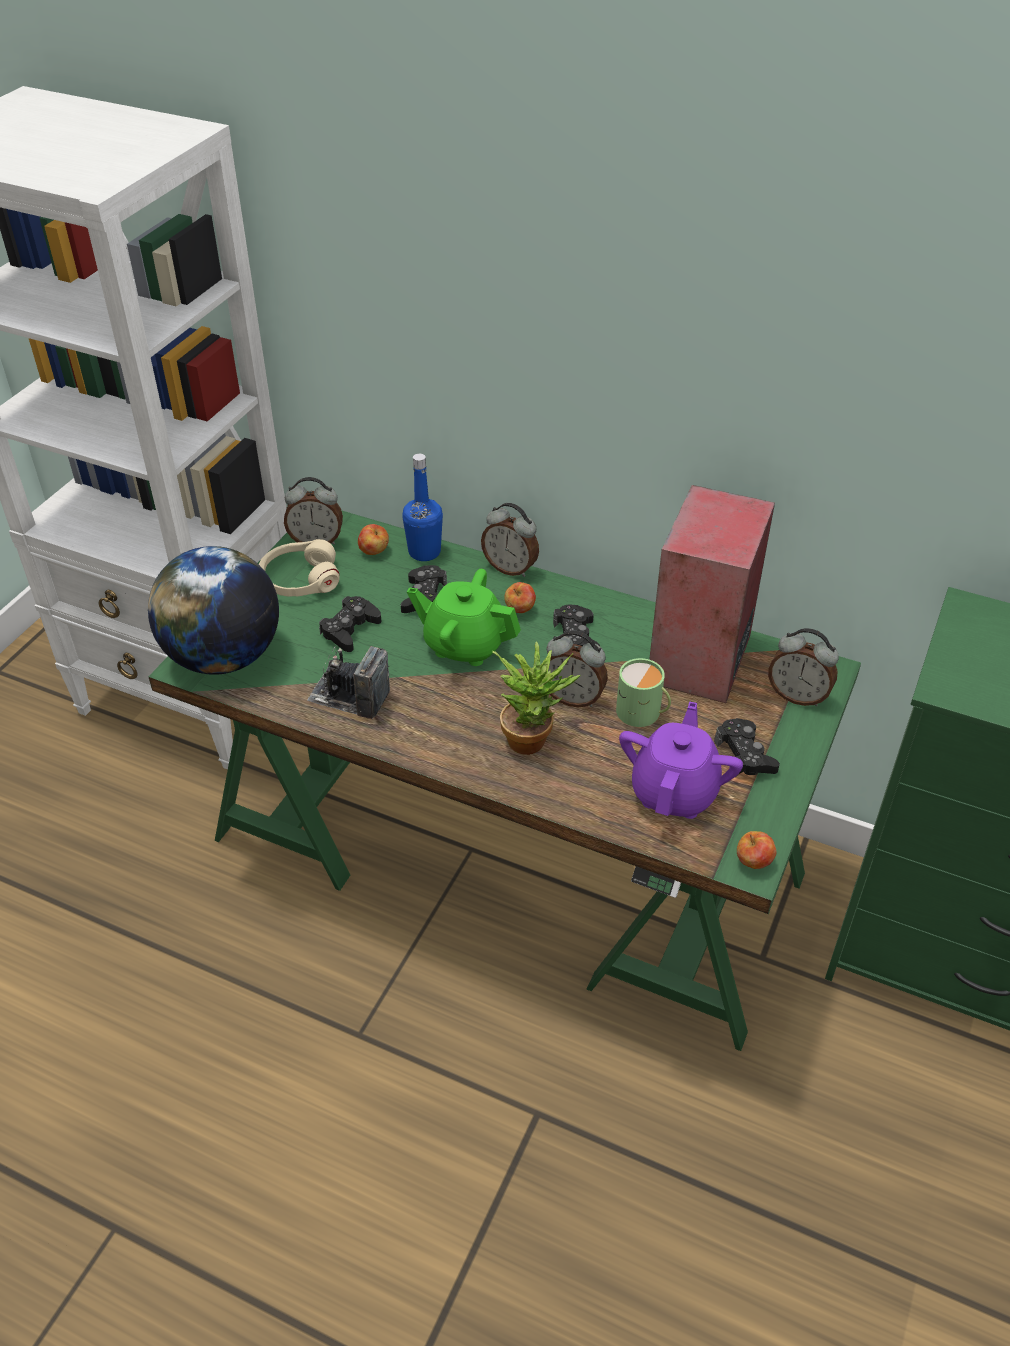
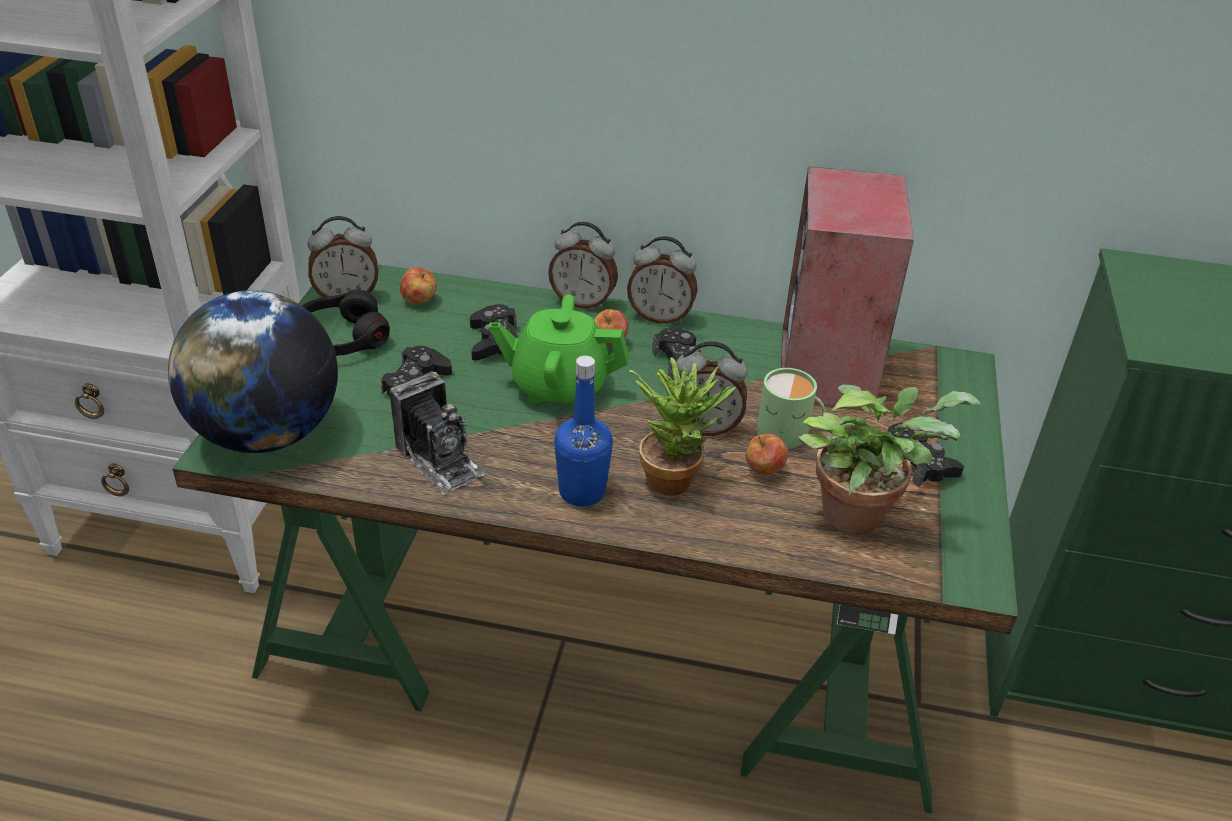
camera: 15 degrees left, 5 degrees down
(300, 579) = (339, 338): beige headphones -> black headphones
(349, 697) = (439, 459): camera -> camera turned 135 degrees counterclockwise
(424, 552) = (478, 295): blue bottle -> blue bottle (582, 492)
(674, 792) = (859, 512): purple teapot -> potted plant
(753, 862) = (979, 576): apple -> apple (764, 470)
(797, 695) = (945, 394): alarm clock -> alarm clock (660, 316)

